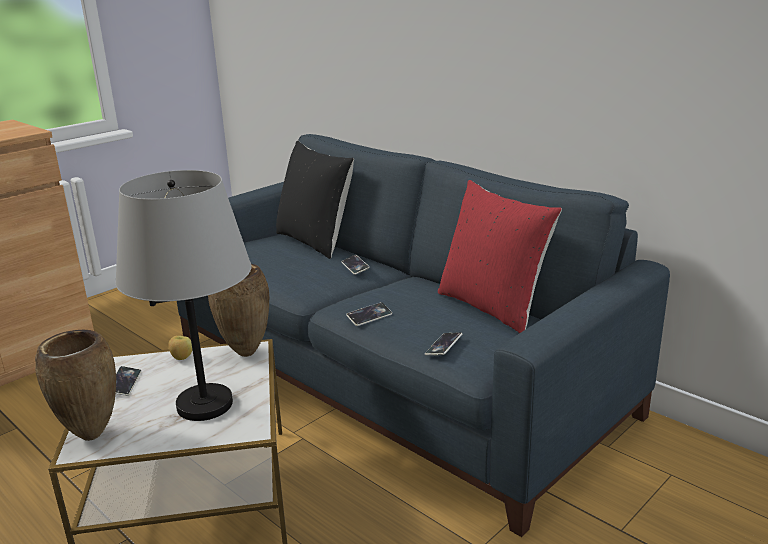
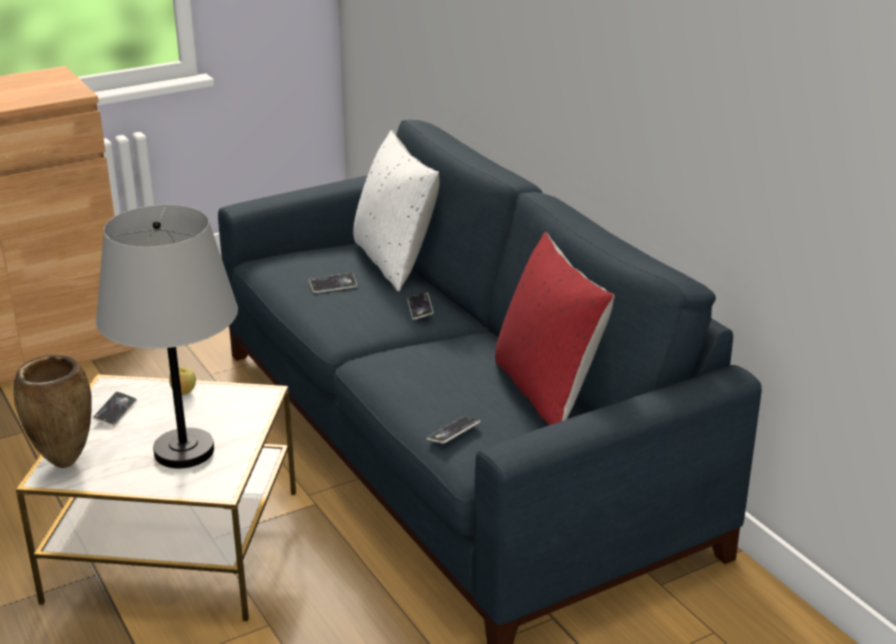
camera: 15 degrees right, 5 degrees up
(245, 353) = (250, 398): brown vase -> none
(315, 241) = (395, 263): black pillow -> white pillow
(369, 317) = (394, 380): phone -> phone (333, 286)

